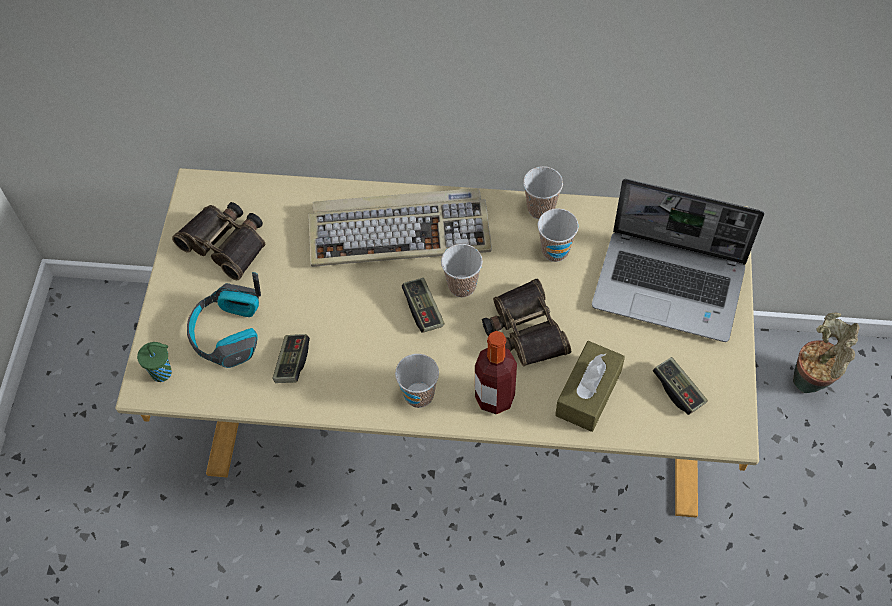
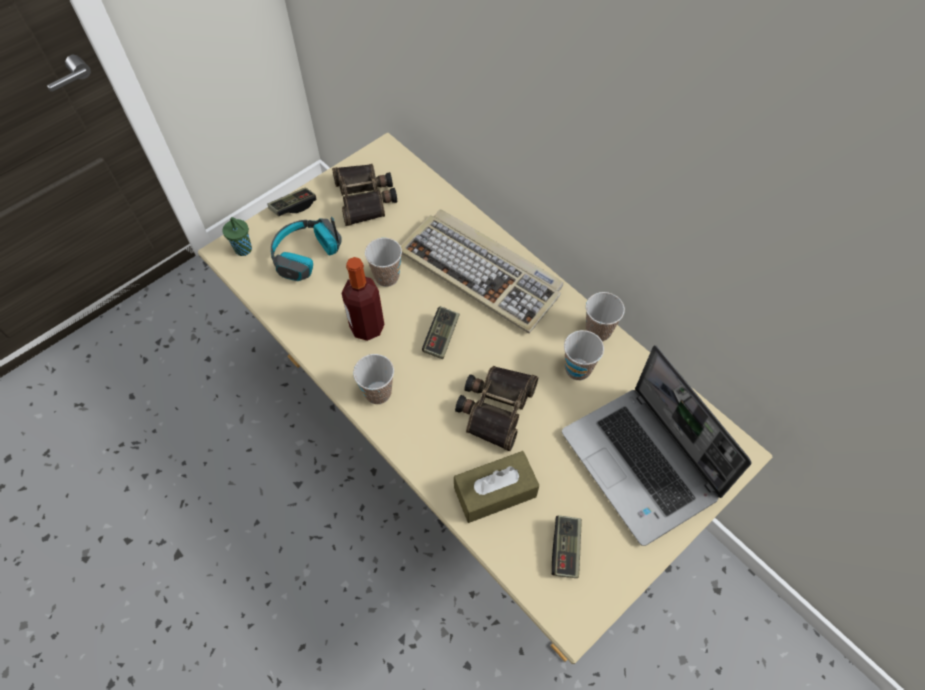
camera: 40 degrees right, 0 degrees up
(292, 363) = (323, 305): game controller -> game controller (293, 207)
(462, 286) = (485, 342): cup -> cup (386, 277)
(494, 397) = (425, 438): bottle -> bottle (367, 327)
(813, 381) = (754, 643): potted plant -> none

